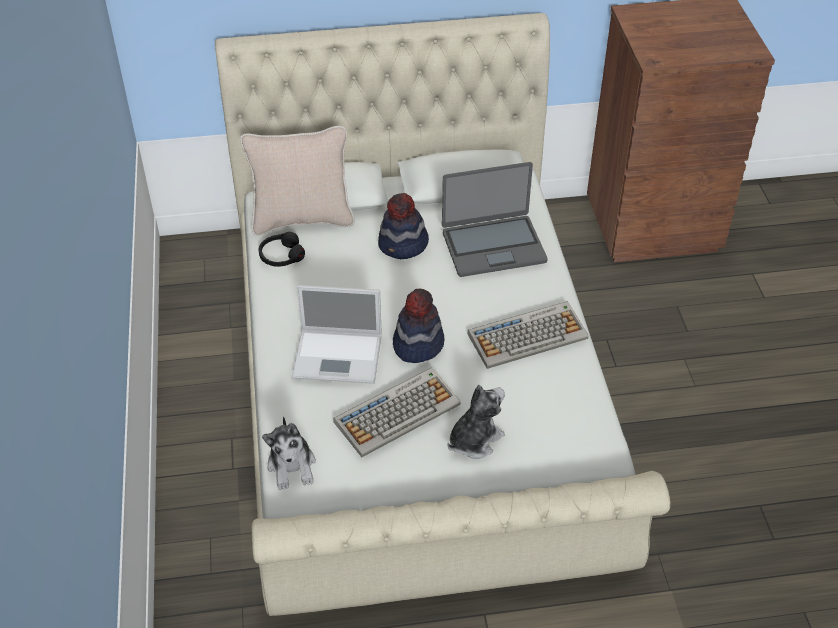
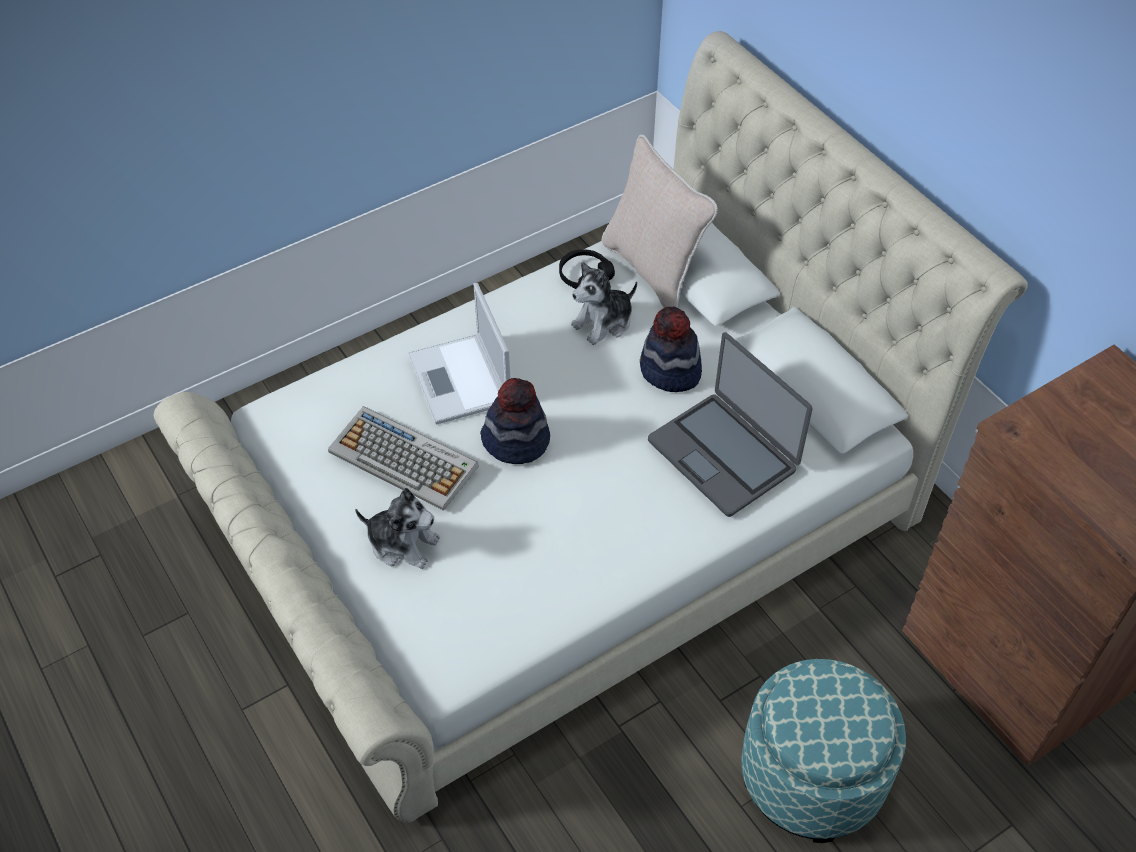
camera: 65 degrees right, 5 degrees up
(292, 465) = (297, 403): plush toy -> plush toy (604, 323)
(528, 335) = (590, 540): keyboard -> none
(688, 344) = (812, 776): none -> ottoman

